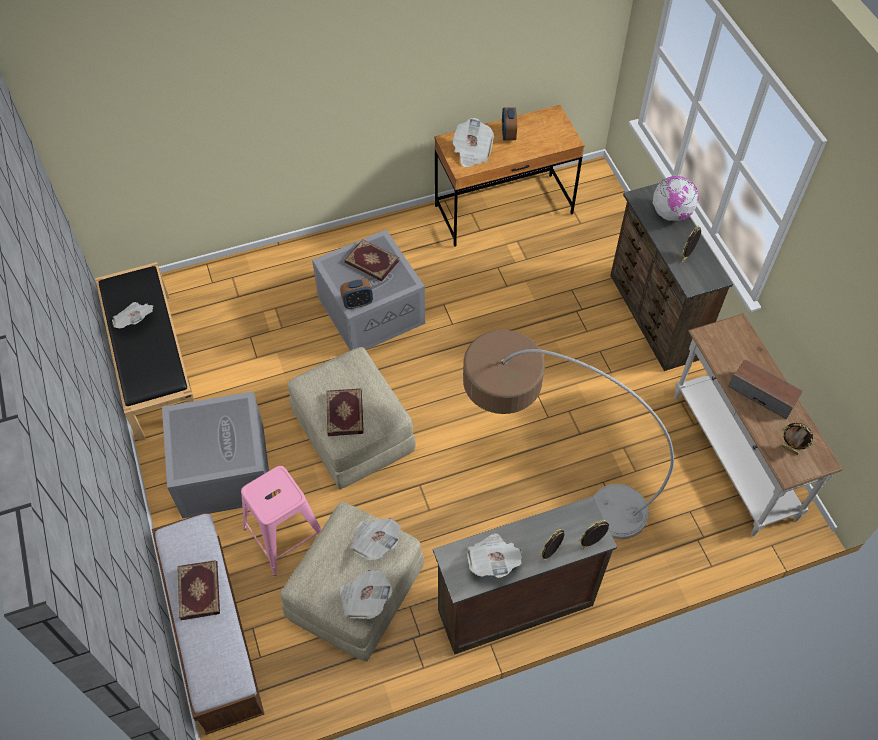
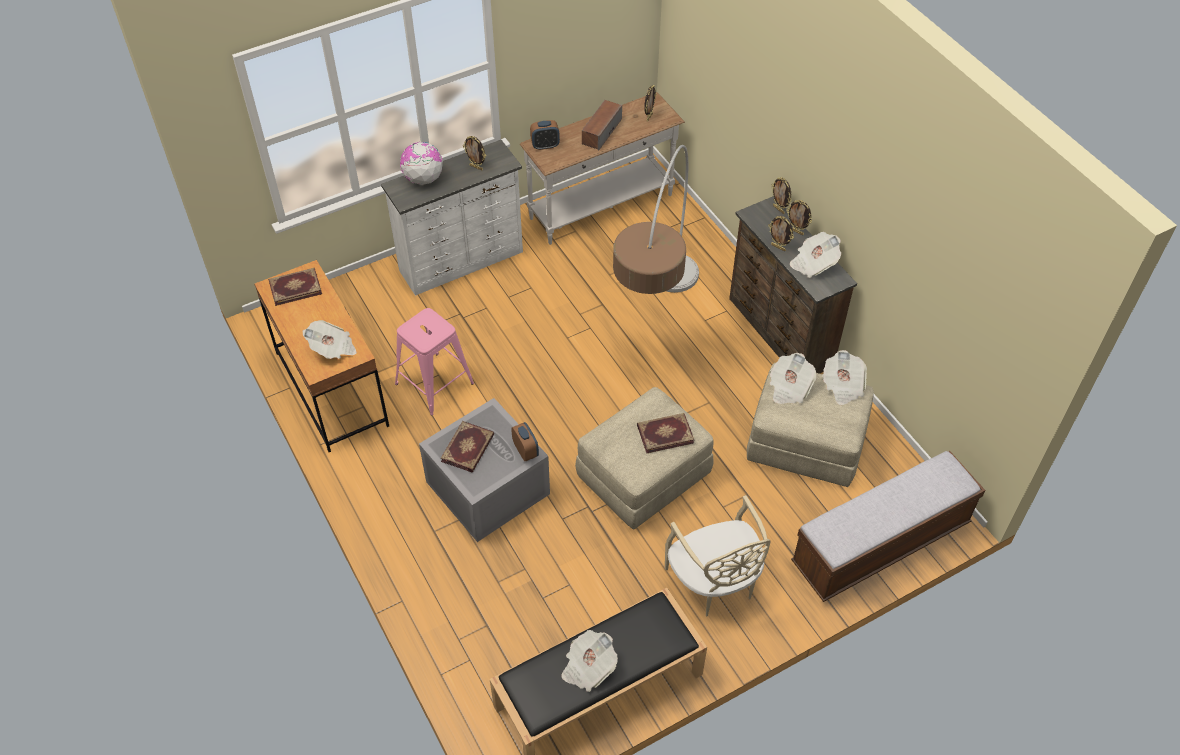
camera: 100 degrees left, 5 degrees down
(200, 590) = (880, 509): book -> book (295, 287)
(222, 469) = (714, 582): grey storage box -> beige chair
(285, 534) = (767, 509): pink stool -> pink stool (434, 383)
(508, 134) = (303, 321): alarm clock -> alarm clock (545, 145)
(525, 528) = (778, 247): none -> picture frame
(652, 317) = (463, 262): brown dresser -> white dresser

